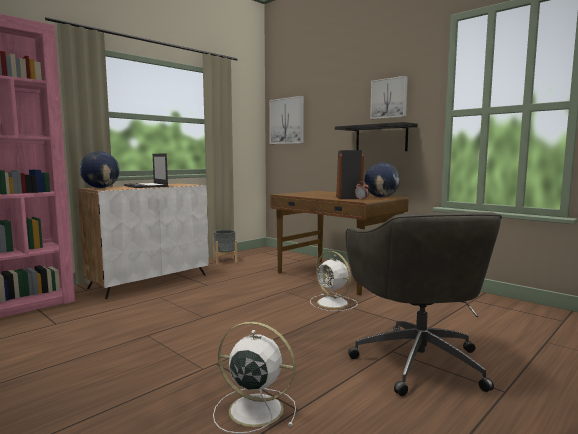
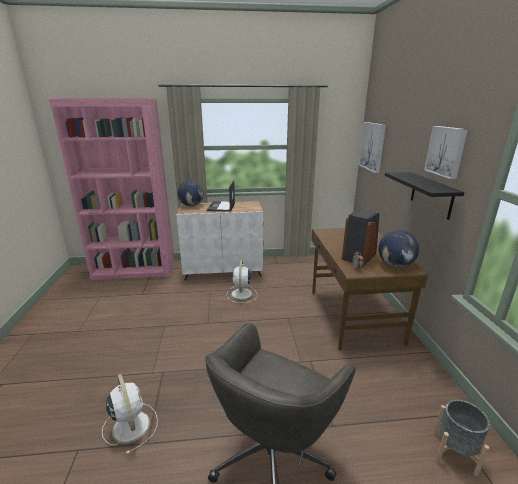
camera: 40 degrees right, 15 degrees up
(225, 261) = (293, 263): grey planter -> grey planter (454, 452)
(333, 303) = (304, 350): white fan -> white fan (241, 294)

